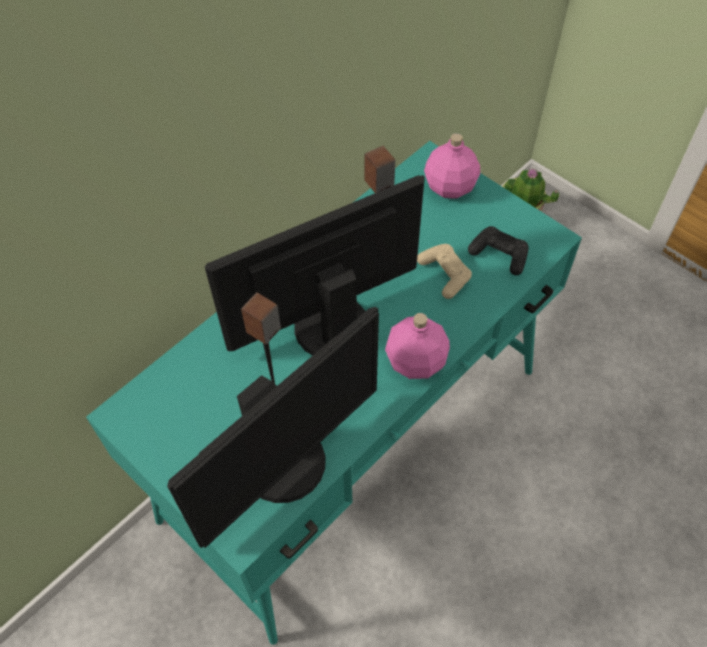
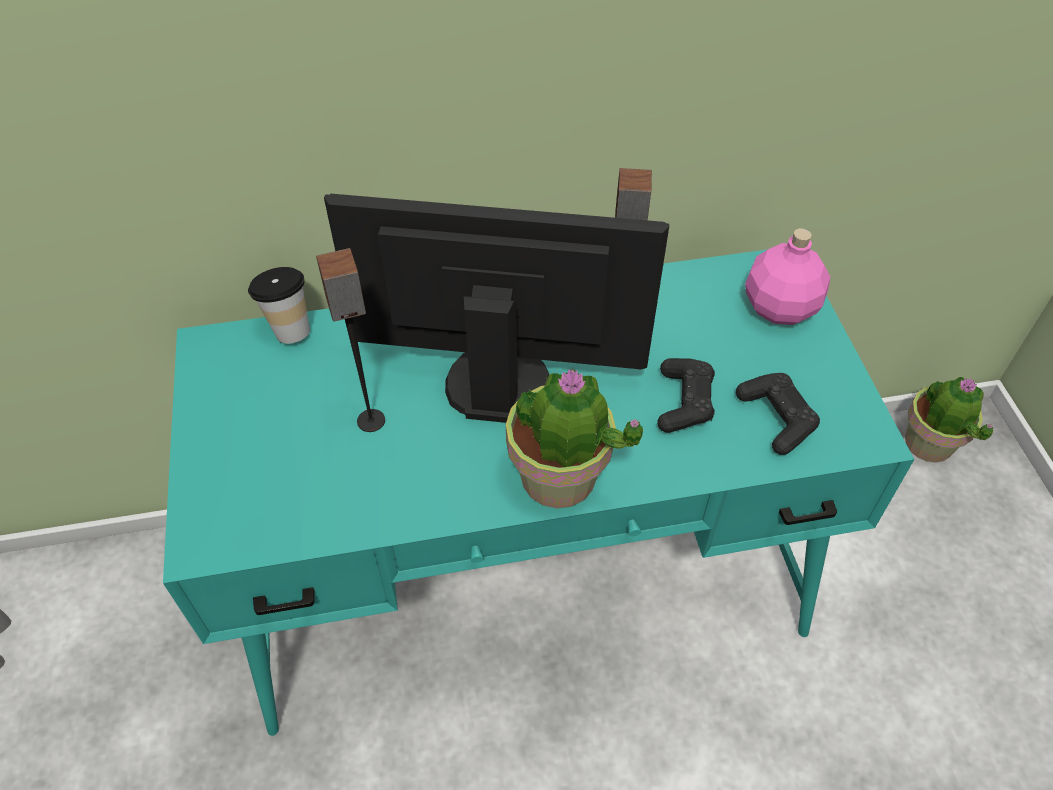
camera: 35 degrees right, 5 degrees down
(166, 370) = (289, 328): none -> cup
(287, 465) = (314, 501): monitor -> none
(415, 361) = (559, 478): pink bottle -> potted plant
(444, 274) = (684, 402): beige game controller -> black game controller

